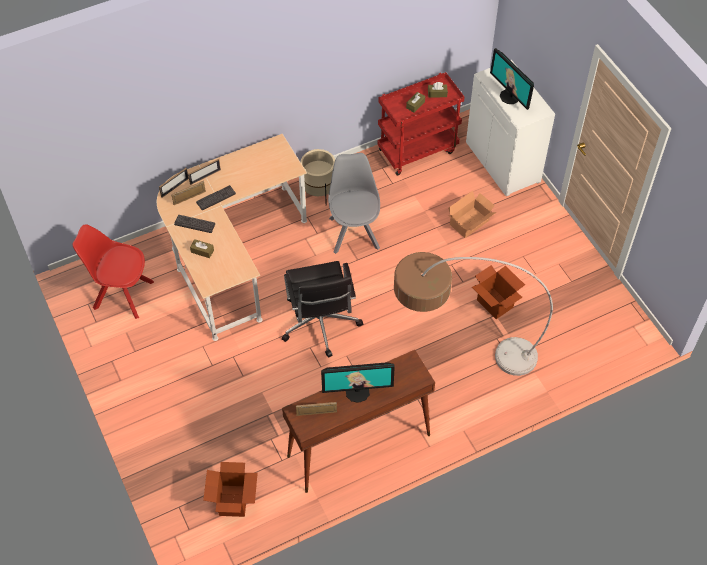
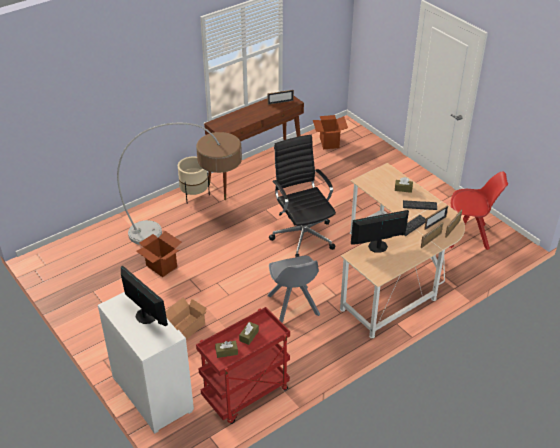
camera: 170 degrees right, 15 degrees down
(319, 192) = (337, 337): beige planter -> beige planter (194, 195)
(357, 392) = (256, 113): monitor -> monitor (378, 247)

